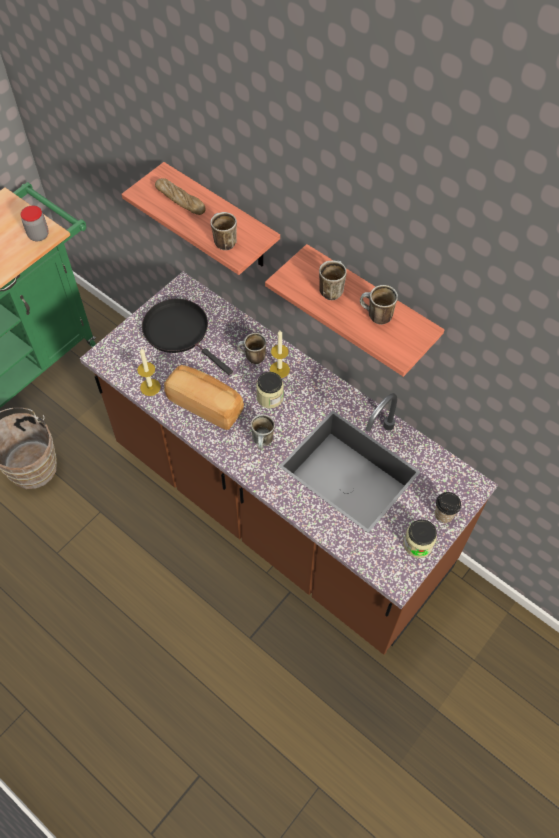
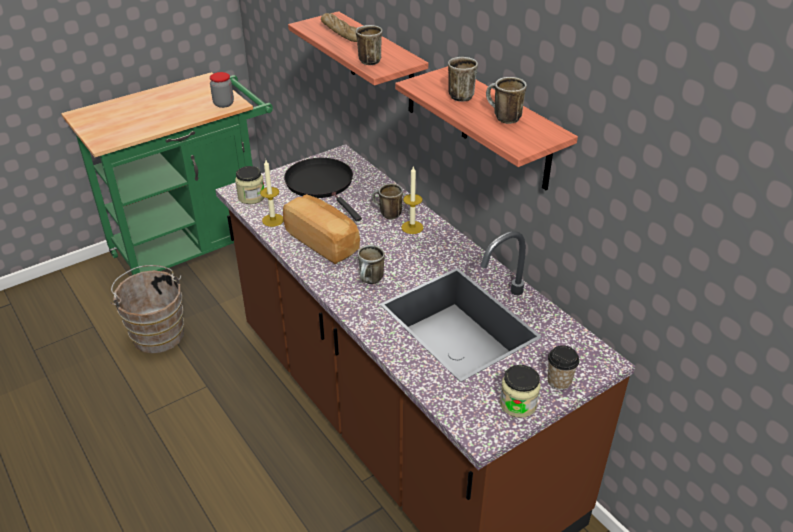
camera: 15 degrees right, 20 degrees down
(270, 397) = (393, 247): jar -> jar (251, 197)

